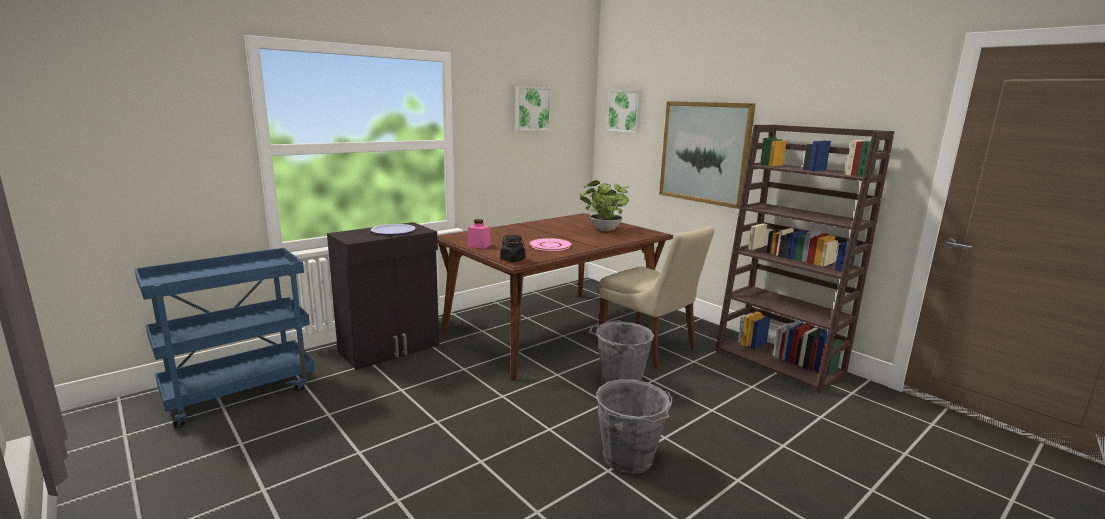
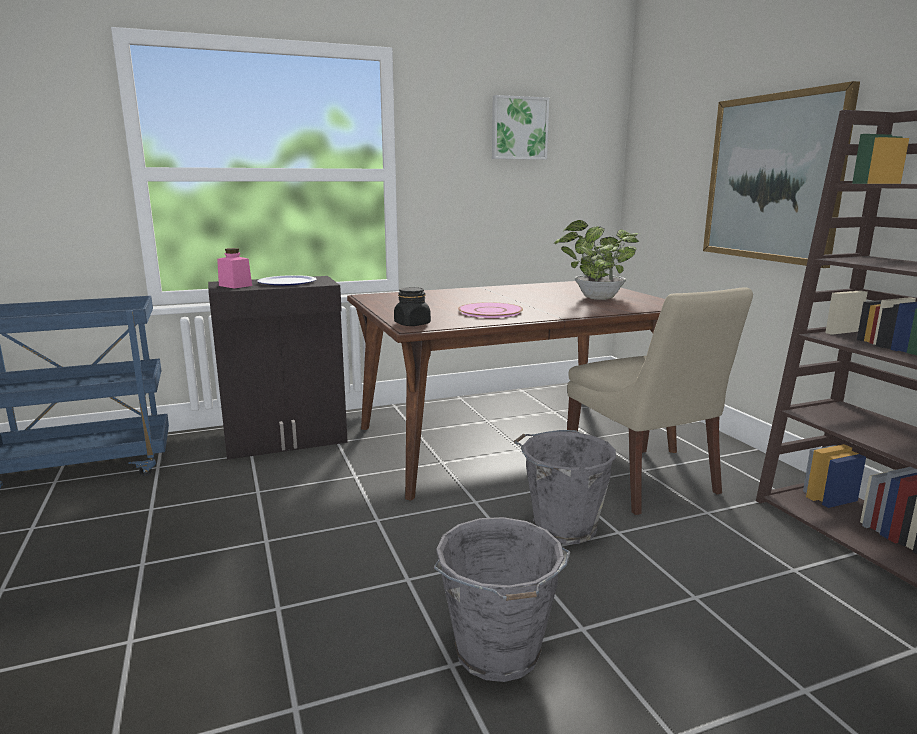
camera: 20 degrees right, 0 degrees up
(479, 246) = (390, 307): pink jar -> pink jar (235, 285)
(625, 111) = (663, 127): picture -> none

